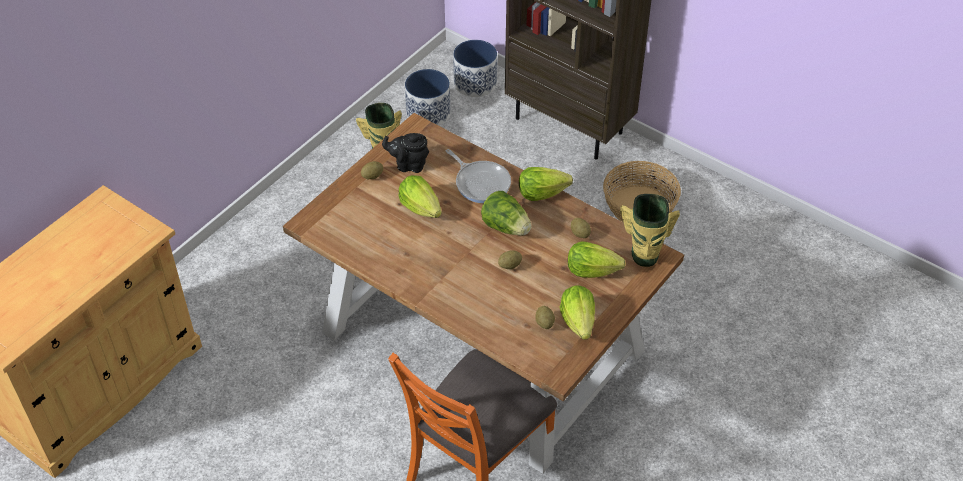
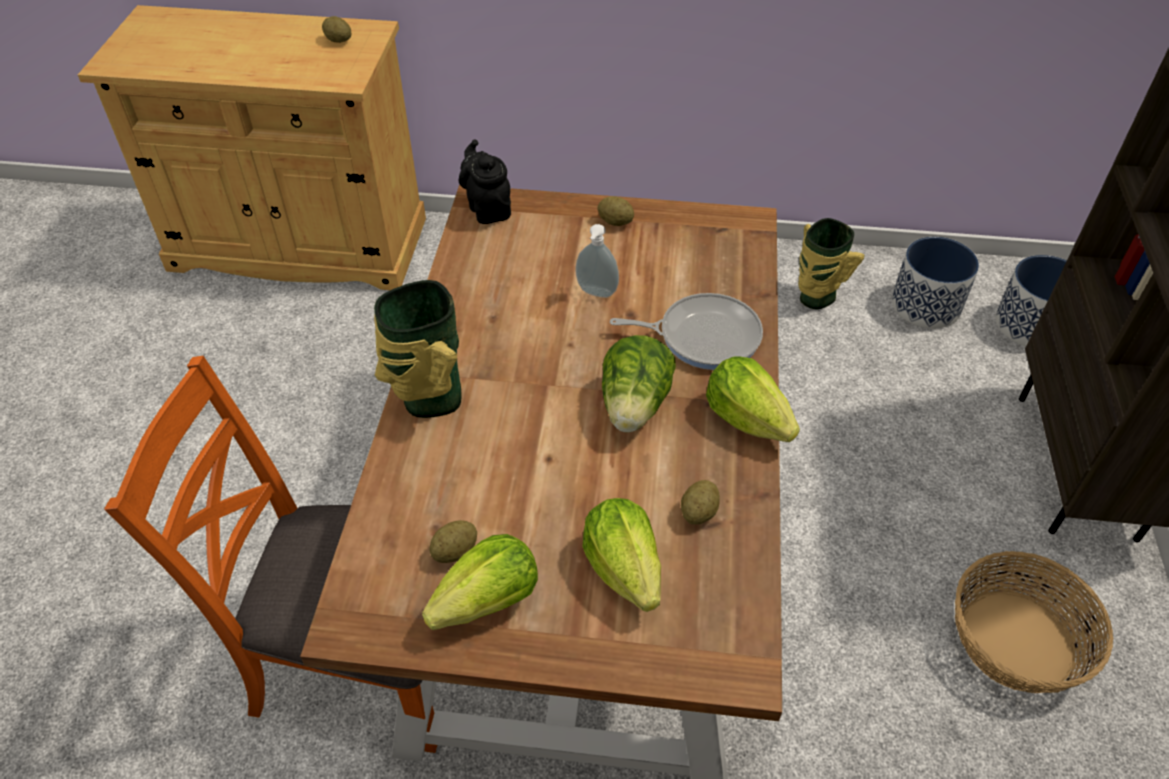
camera: 60 degrees right, 0 degrees up
(409, 165) = (669, 246): black teapot -> black teapot (488, 208)
(420, 207) = (596, 293): lettuce -> soap dispenser
(481, 183) = (703, 336): frying pan -> frying pan turned 105 degrees counterclockwise
(510, 265) = (554, 447): potato -> potato (338, 40)
(644, 256) = (722, 640): vase -> vase (429, 399)

